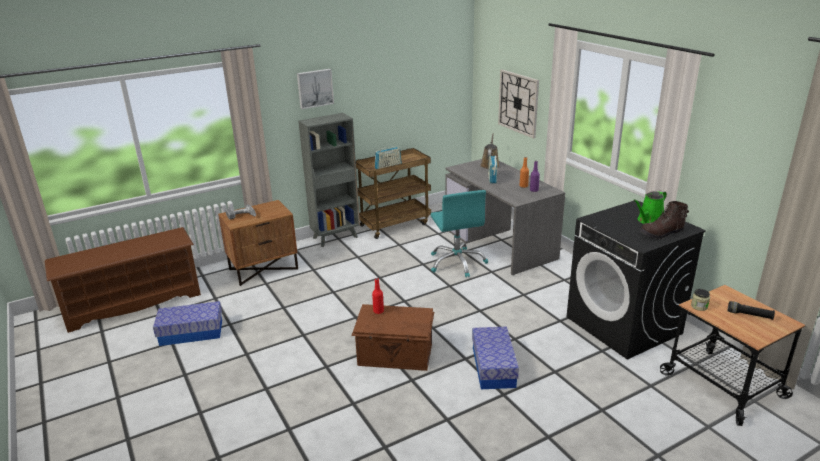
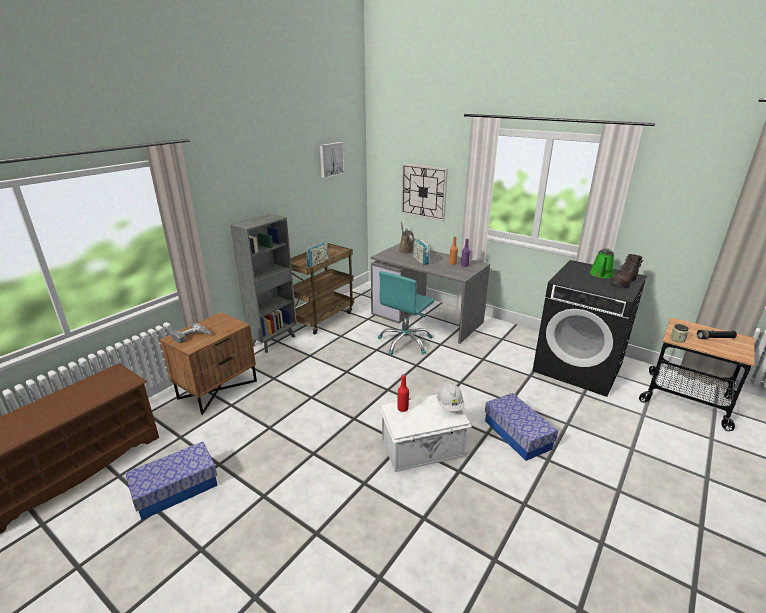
camera: 25 degrees left, 0 degrees up
(315, 88) = (242, 189): picture -> picture (331, 159)
(395, 355) = (423, 449): brown storage box -> white storage box
(421, 318) = (450, 405): none -> white hard hat
(457, 263) = (405, 342): turquoise office chair -> turquoise office chair turned 75 degrees clockwise

